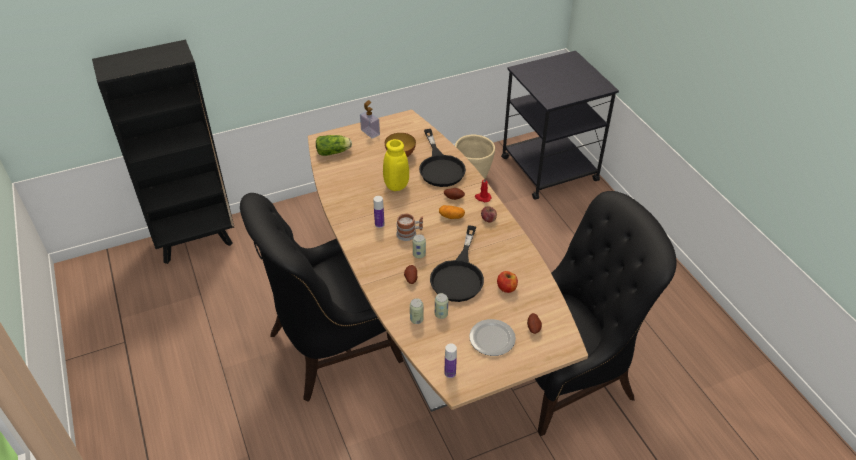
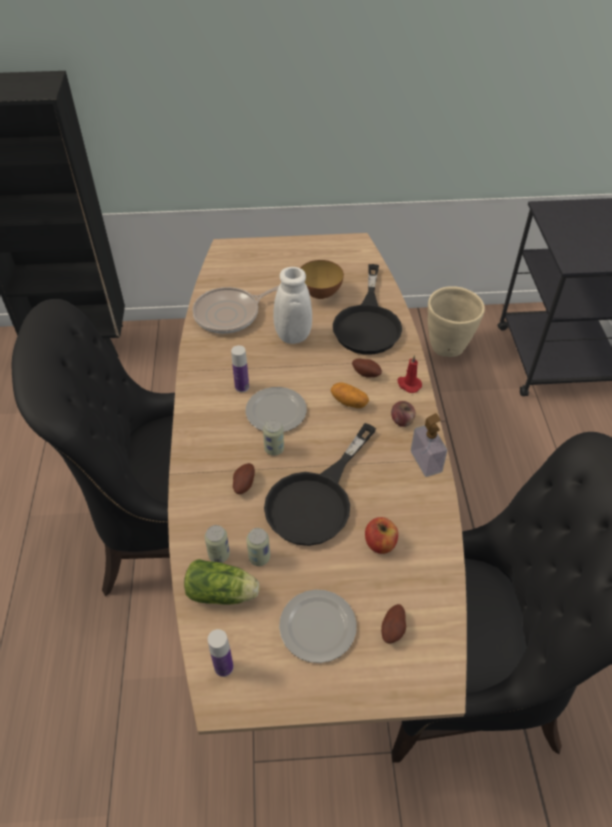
camera: 20 degrees right, 5 degrees up
(334, 152) = (235, 269): lettuce -> lettuce (224, 593)
(347, 182) = (230, 314): none -> frying pan
(370, 132) = (296, 252): soap dispenser -> soap dispenser (426, 461)
(395, 187) = (291, 338): yellow vase -> white vase
(409, 233) = (276, 412): mug -> plate

